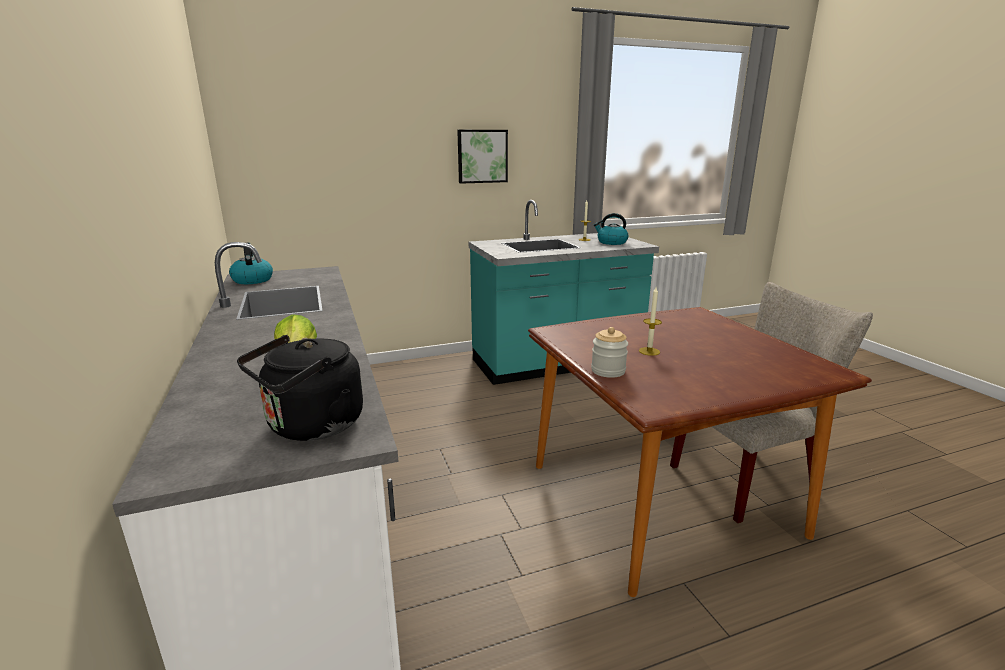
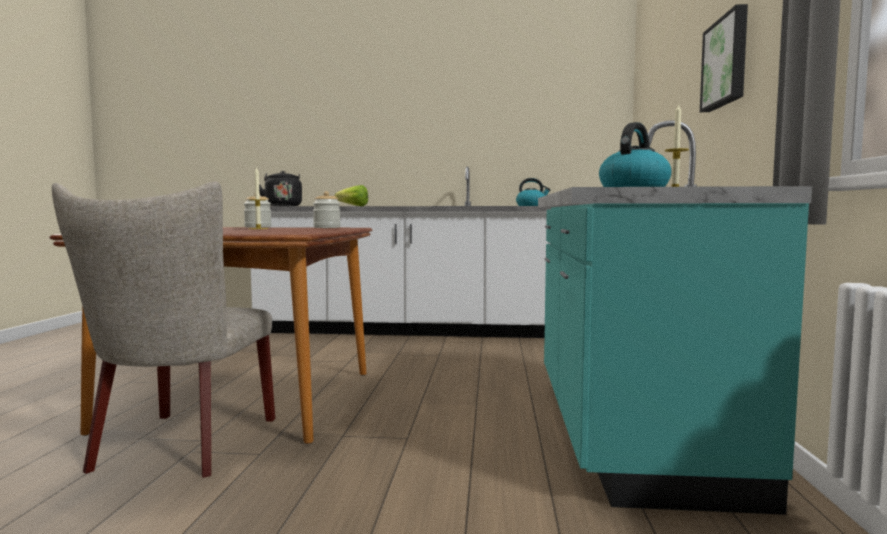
camera: 115 degrees right, 15 degrees down
(576, 336) = (327, 227): none -> jar

